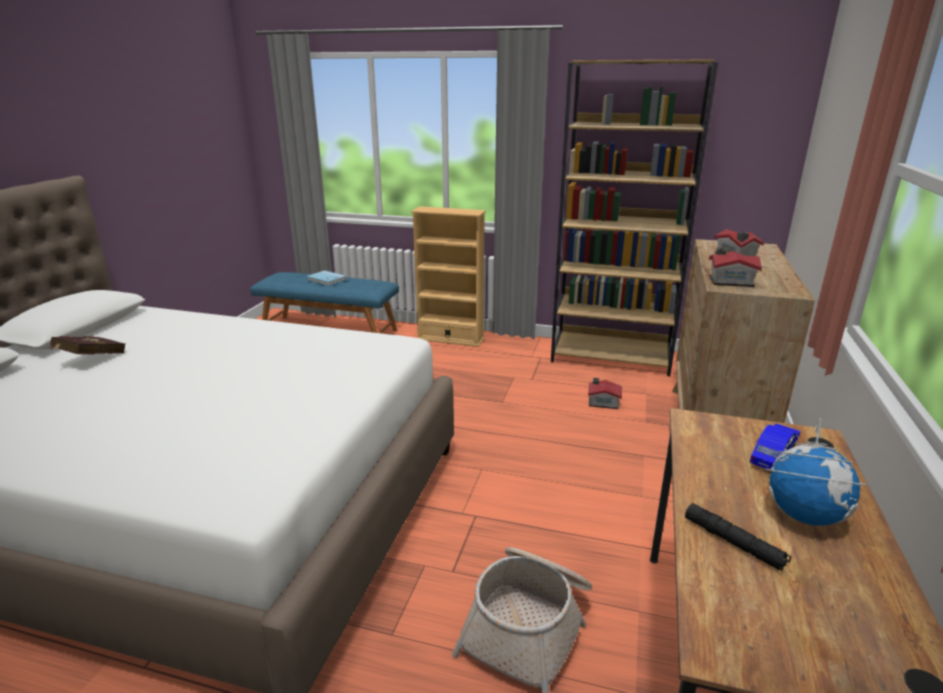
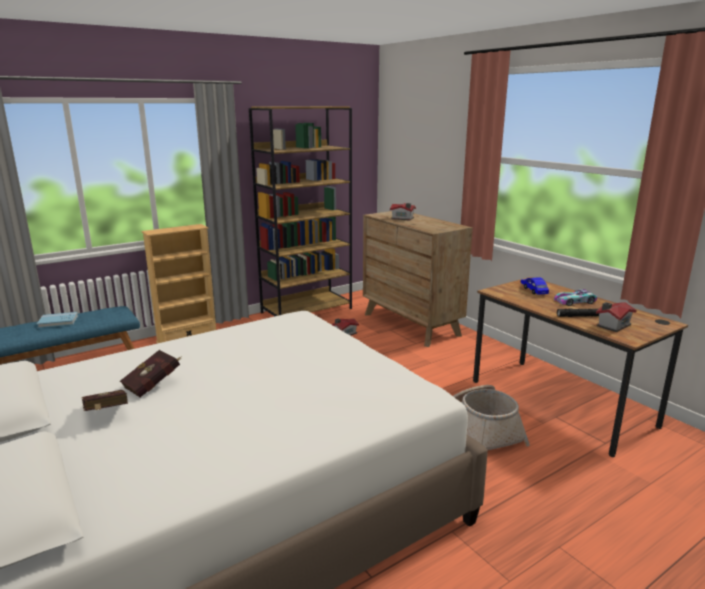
camera: 50 degrees left, 5 degrees down
(160, 352) = (154, 385): none -> red book
(729, 281) = (429, 228): toy house -> toy house (612, 325)
(805, 515) = (574, 301): globe -> toy car

